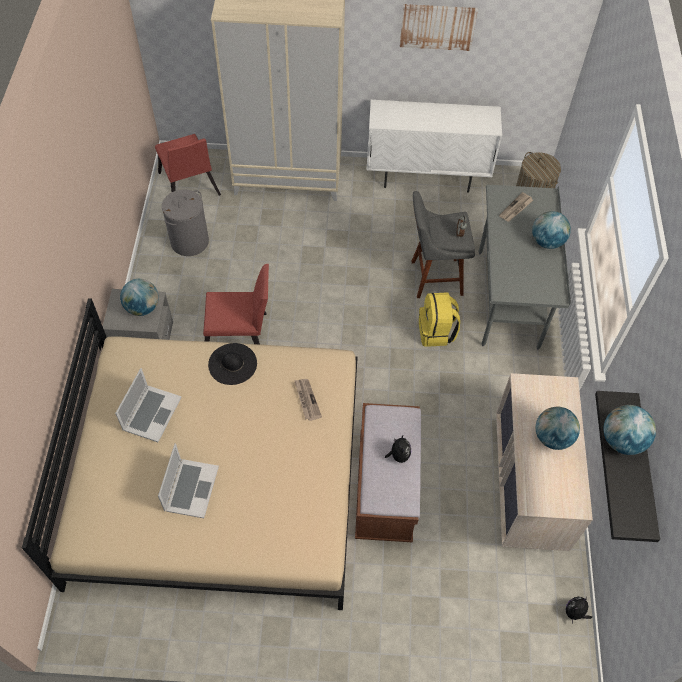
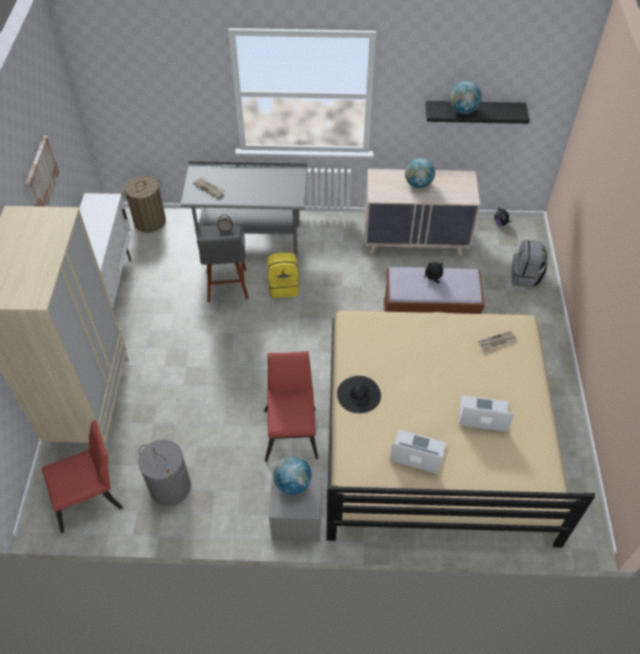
camera: 90 degrees left, 5 degrees down
(306, 400) = (389, 339): newspaper -> newspaper (497, 342)
(466, 630) = (525, 277): none -> grey backpack
(547, 241) = (245, 173): globe -> none

